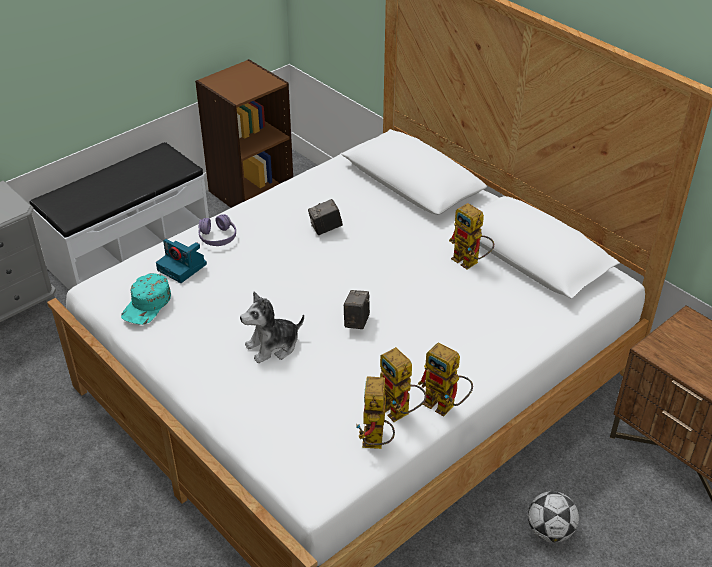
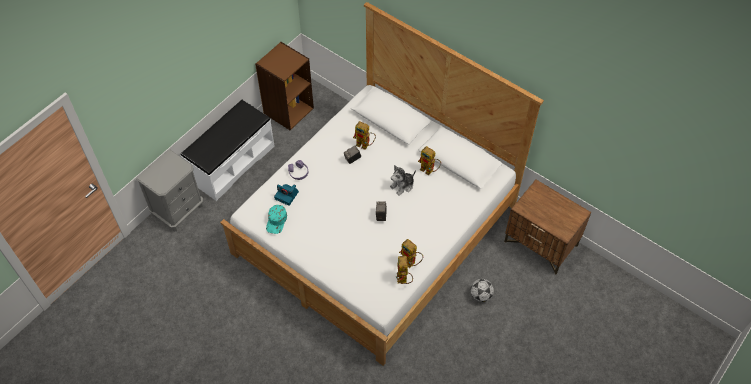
camera: 10 degrees left, 15 degrees up
(273, 346) = (344, 235): plush toy -> plush toy (402, 185)
(445, 406) = (431, 256): toy robot -> toy robot (365, 145)

